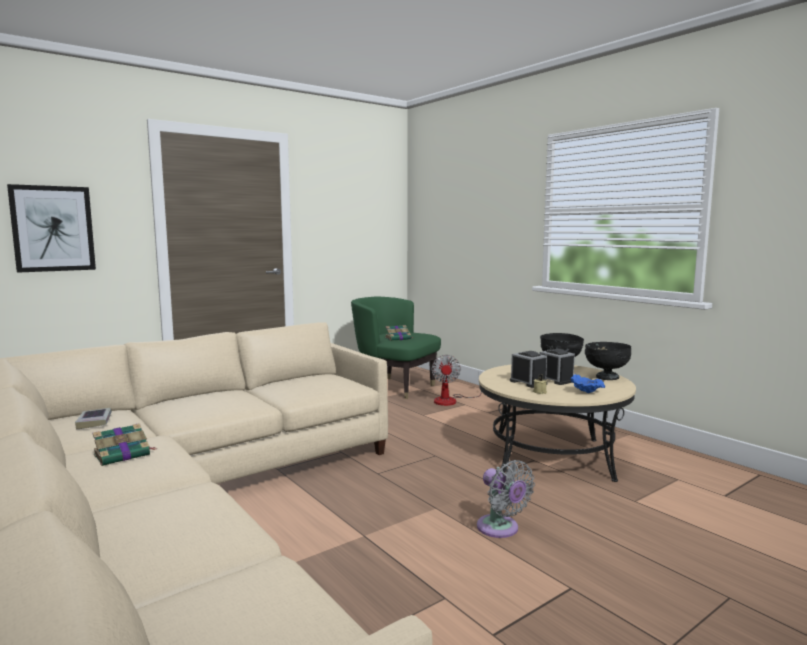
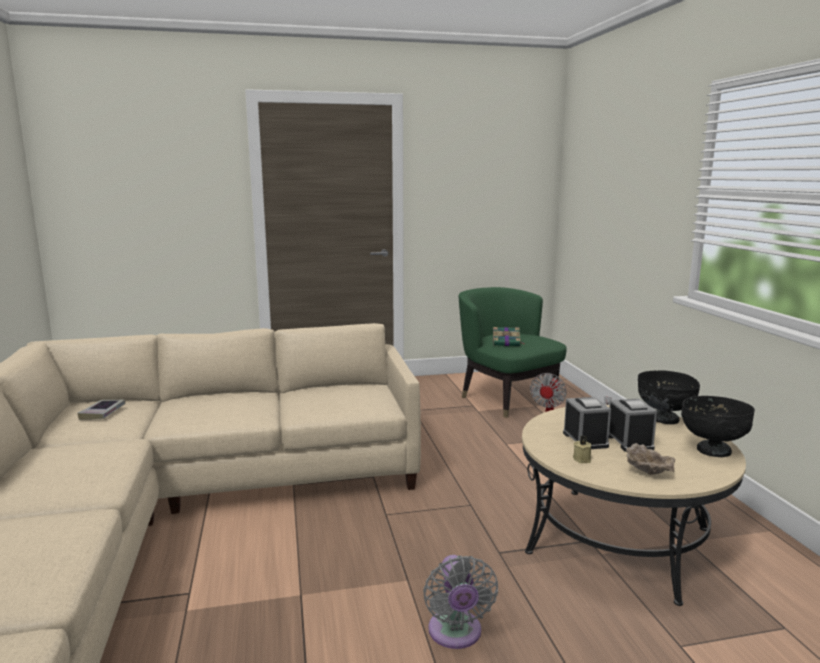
camera: 25 degrees right, 5 degrees up
(53, 228) = (156, 207): picture -> none
(123, 455) = (75, 459): book -> none
(586, 393) = (648, 473): blue bowl -> beige bowl

